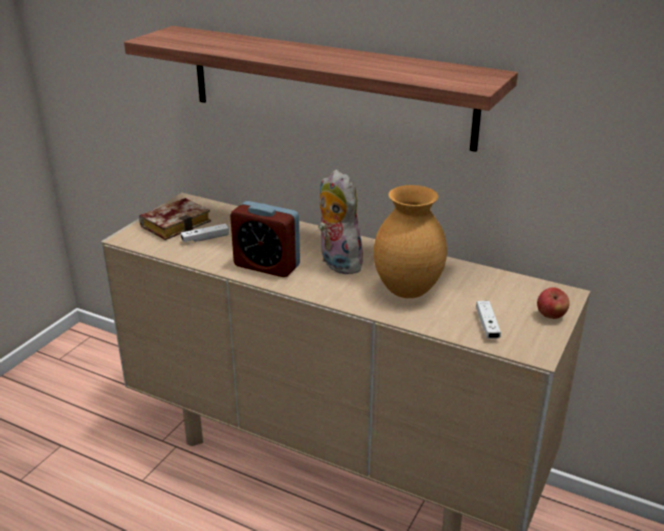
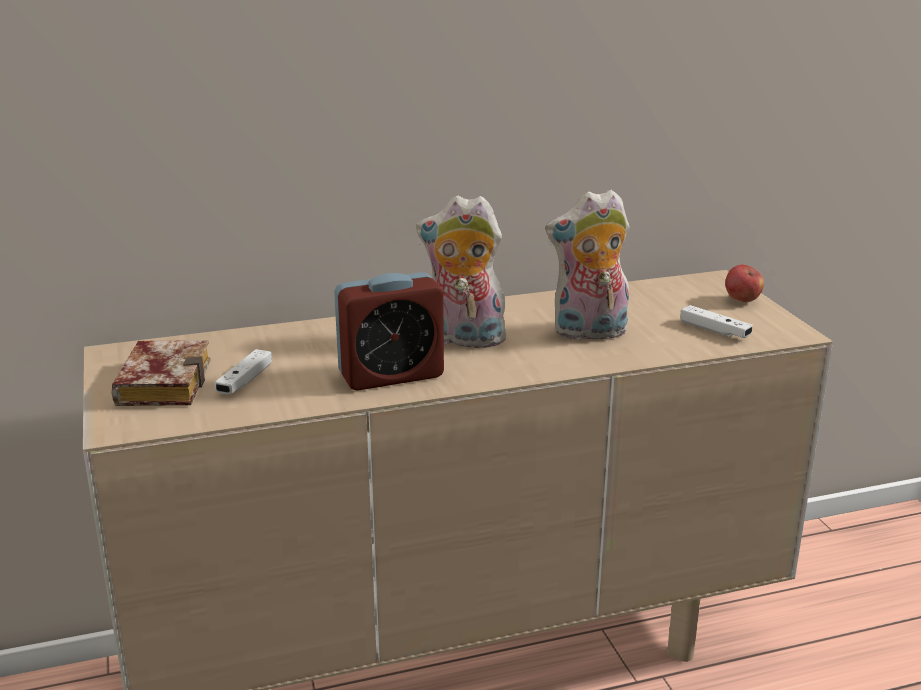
camera: 45 degrees left, 5 degrees down
(327, 86) = (355, 91): shelf -> none
(409, 291) = (589, 333): brown vase -> plush toy

